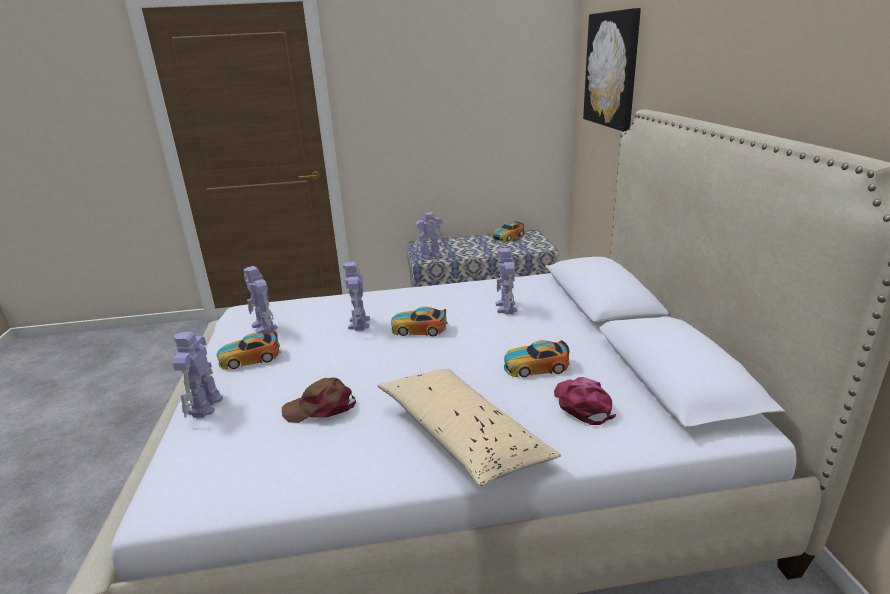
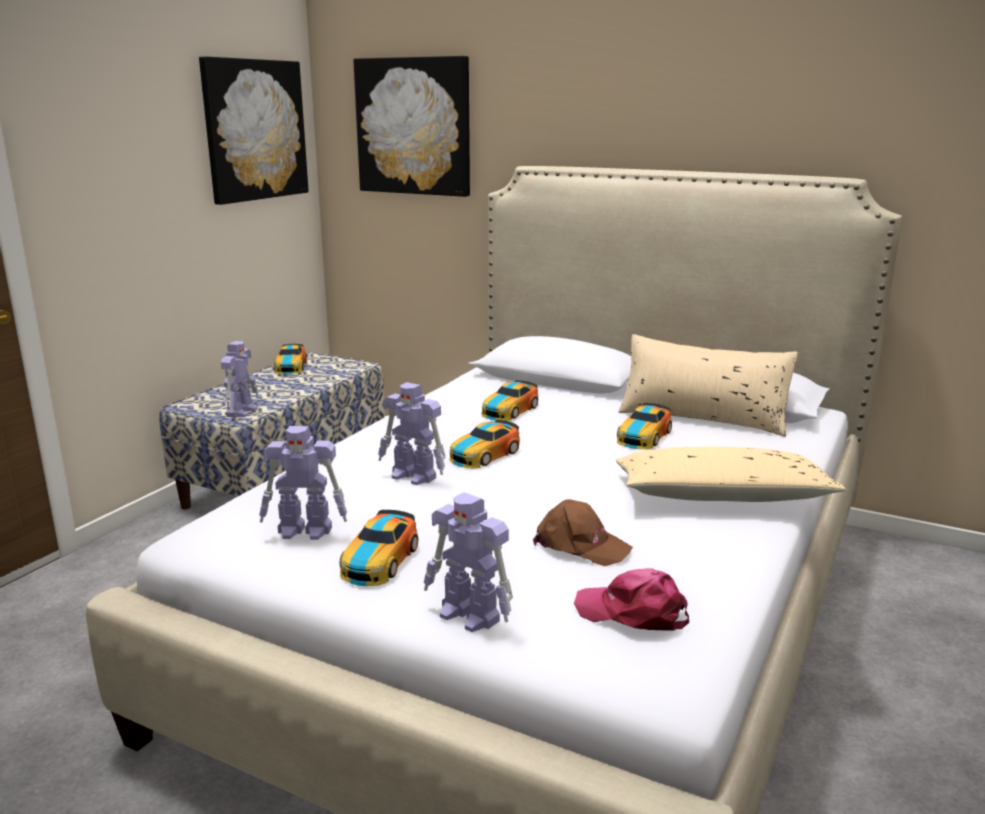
camera: 55 degrees left, 5 degrees down
(320, 408) = (580, 545): brown cap -> brown cap turned 90 degrees counterclockwise
(506, 308) = (509, 410): toy robot -> toy car
(513, 72) = (254, 130): none -> picture
(582, 404) = (729, 442): pink cap -> pink cap (633, 612)
(618, 376) = (702, 417): none -> beige pillow

